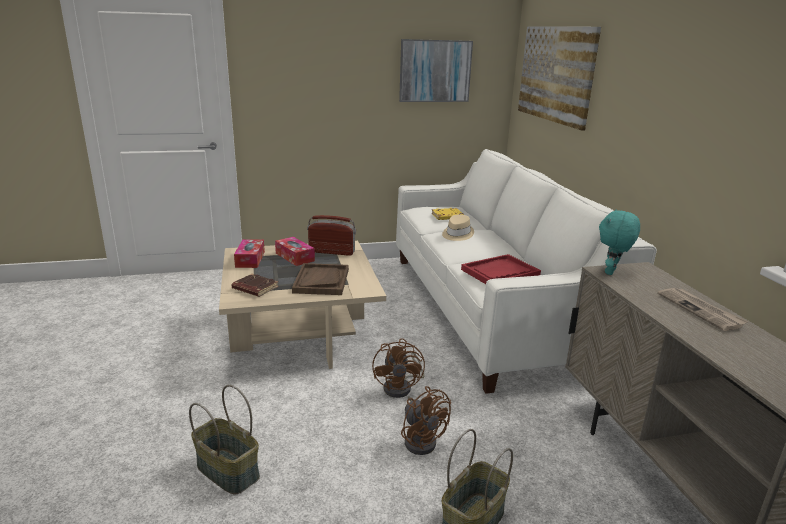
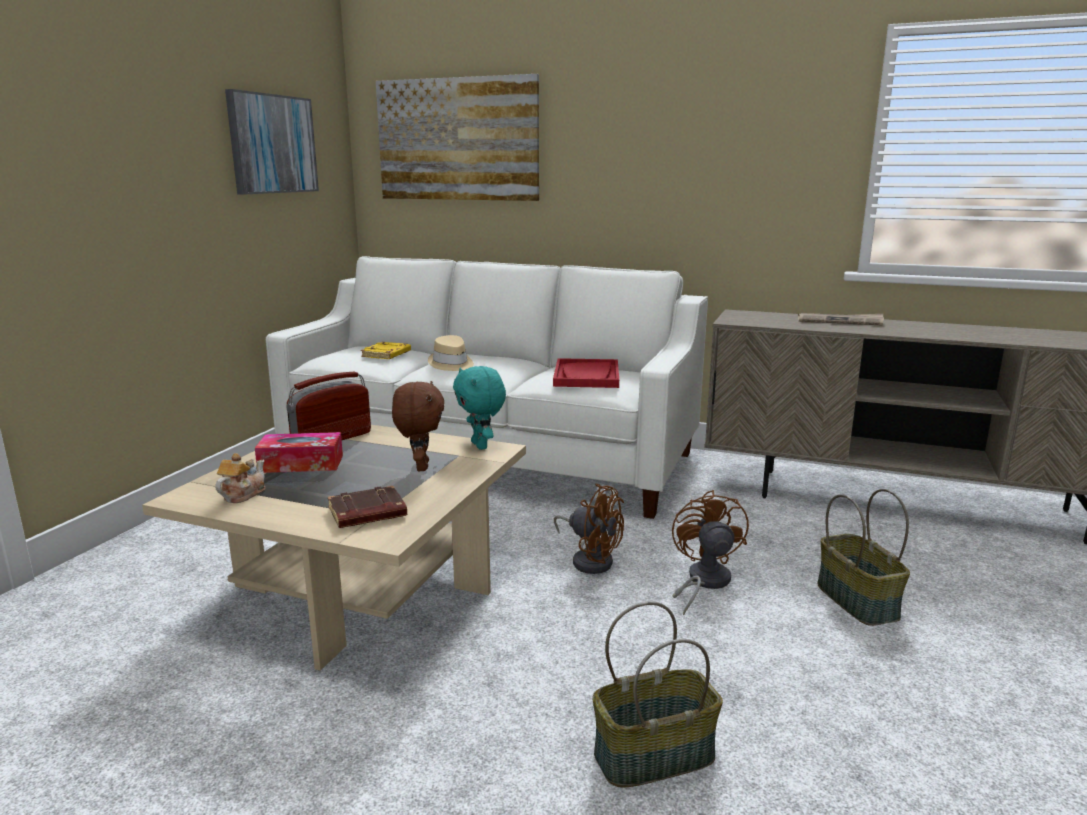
camera: 55 degrees left, 5 degrees down
(250, 259) = (242, 495): tissue box -> teapot
(321, 281) = (420, 467): brown tray -> brown plush toy
(421, 439) = (703, 582): brown fan -> brown fan turned 90 degrees counterclockwise
(611, 272) = (737, 320): turquoise plush toy -> turquoise plush toy (481, 446)

